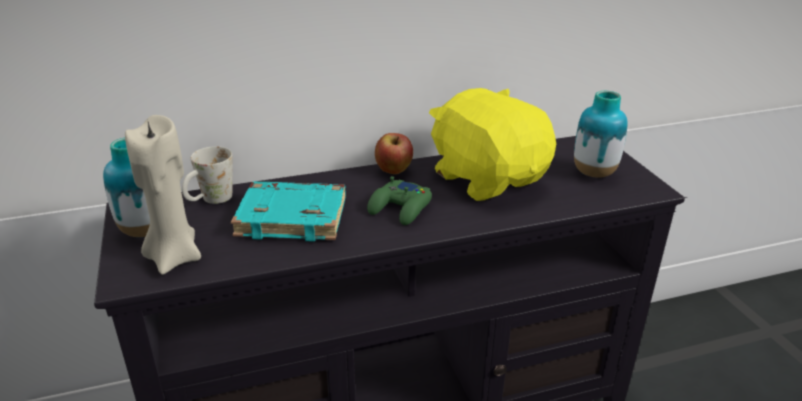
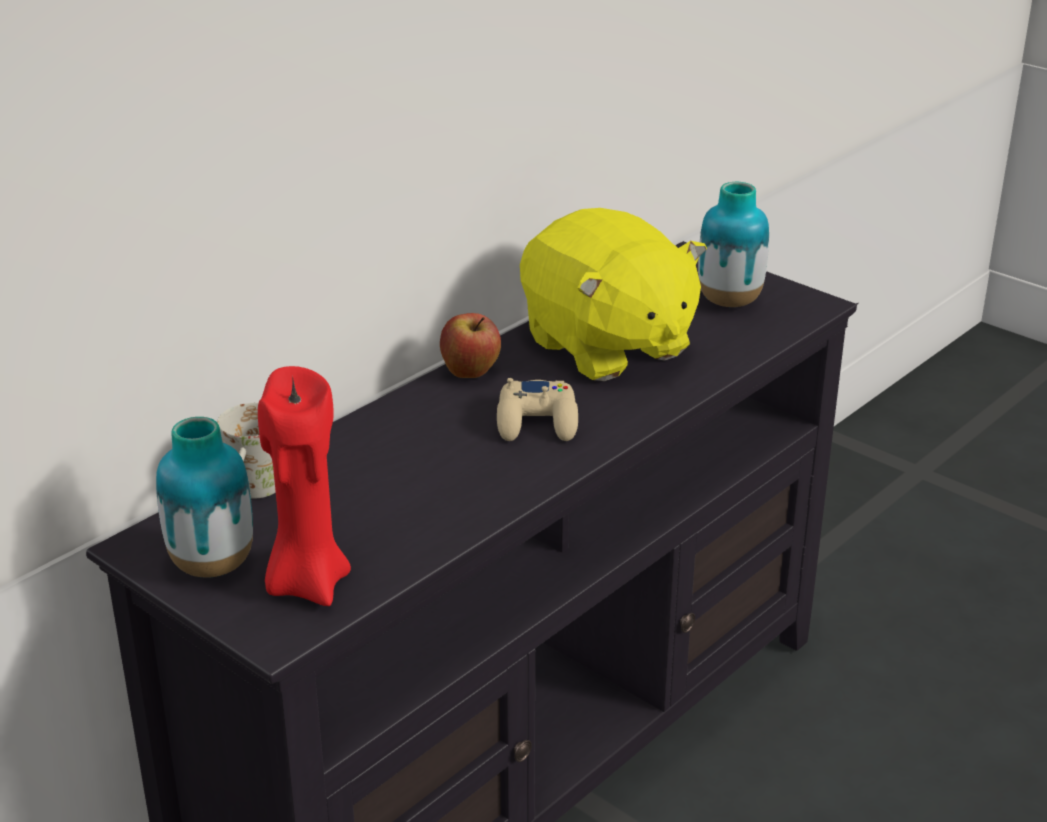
camera: 30 degrees left, 0 degrees up
(174, 257) = (307, 583): beige candle -> red candle
(294, 217) = (407, 477): turquoise book -> none
(400, 208) = (538, 421): green game controller -> beige game controller
(488, 178) = (607, 347): yellow plush toy -> yellow plush toy turned 150 degrees counterclockwise

